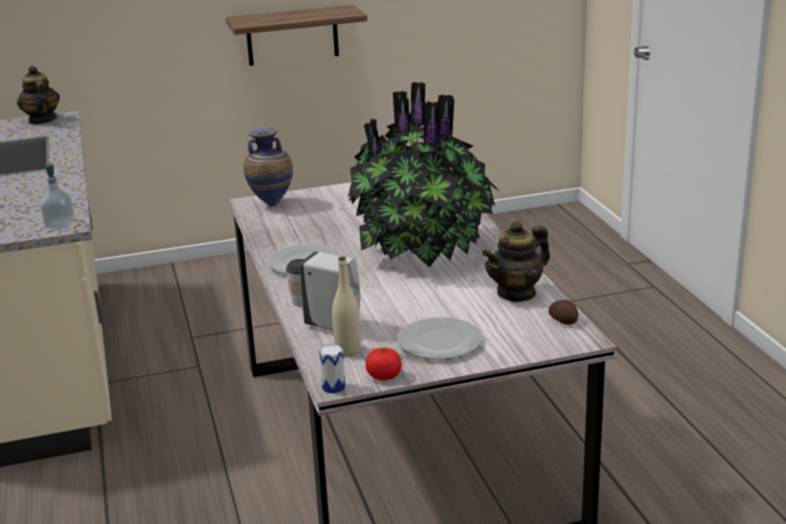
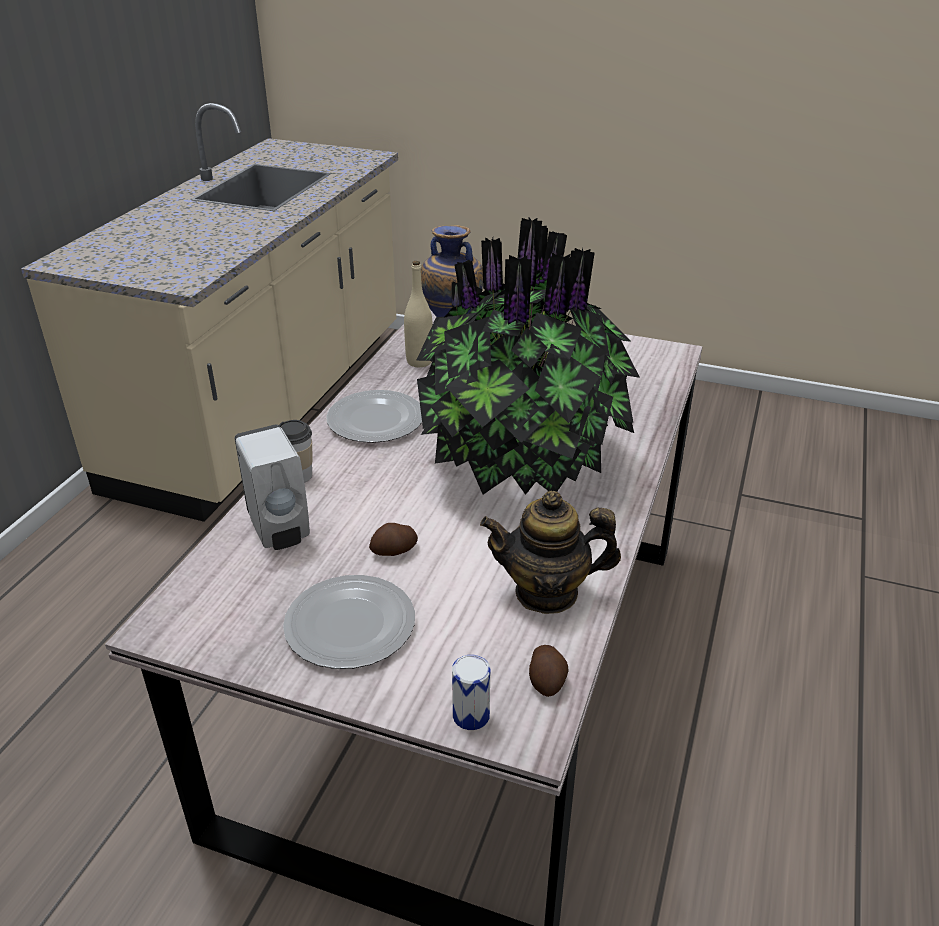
camera: 35 degrees right, 10 degrees up
(41, 120) = (351, 154): teapot -> none
(60, 224) = (180, 279): soap dispenser -> none
(292, 35) = (658, 115): shelf -> none
(333, 387) = (150, 629): can -> can (471, 715)
(348, 351) = (240, 579): beige bottle -> beige bottle (419, 361)
(384, 376) = (219, 645): tomato -> none
(414, 308) = (394, 551): none -> potato

